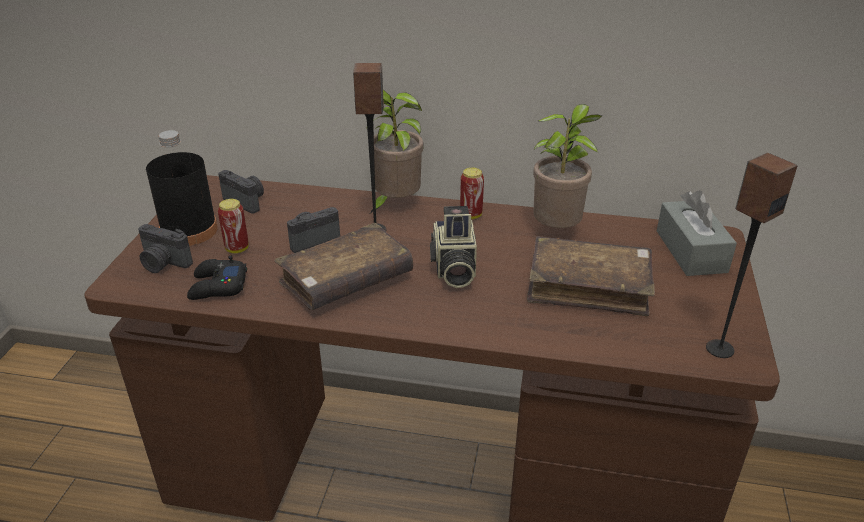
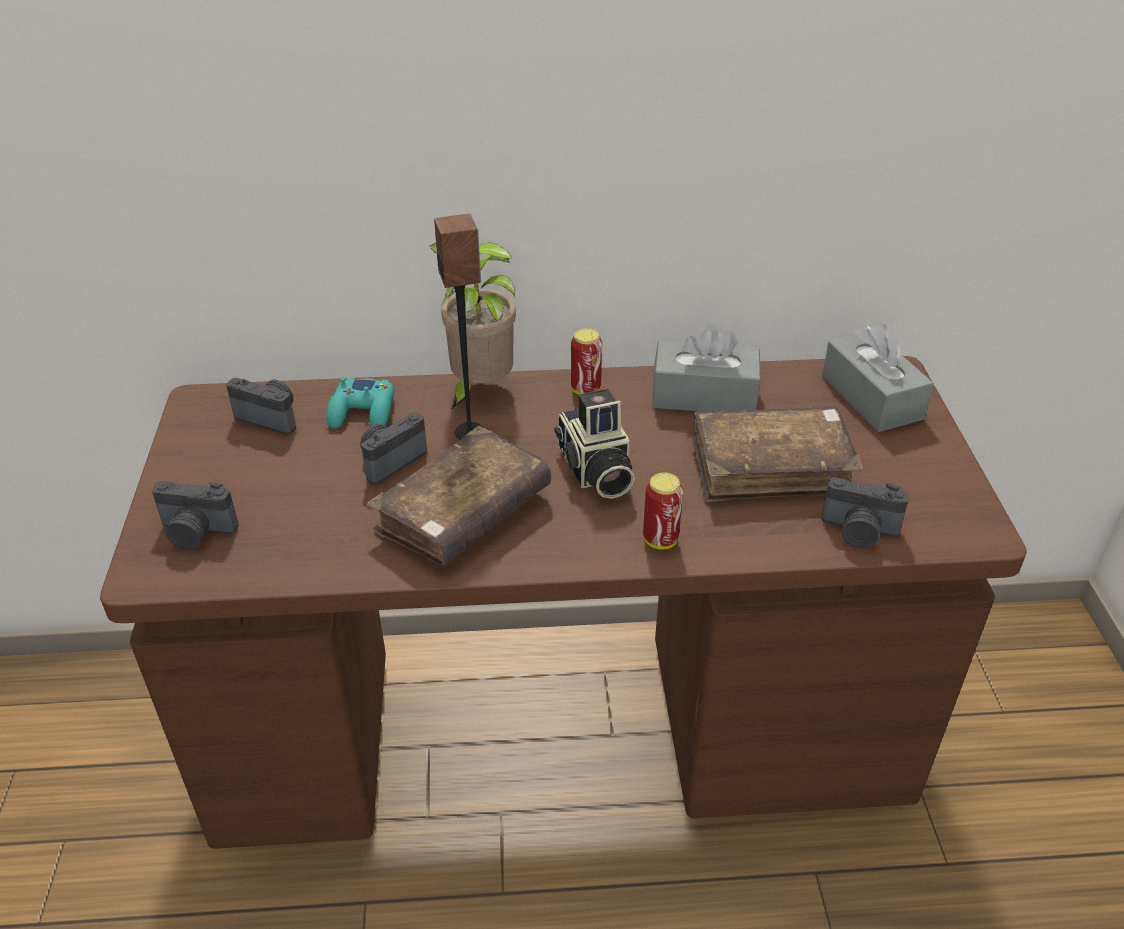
camera: 15 degrees left, 5 degrees up
(189, 230) = (209, 476): black bottle -> none
(217, 286) = (290, 553): black game controller -> none
(237, 248) = (291, 491): can -> can (660, 540)
(308, 207) = (363, 412): none -> turquoise game controller
(558, 231) = (704, 396): potted plant -> grey tissue box
(640, 343) = (858, 532): none -> camera
(719, 348) = (948, 522): speaker -> none

